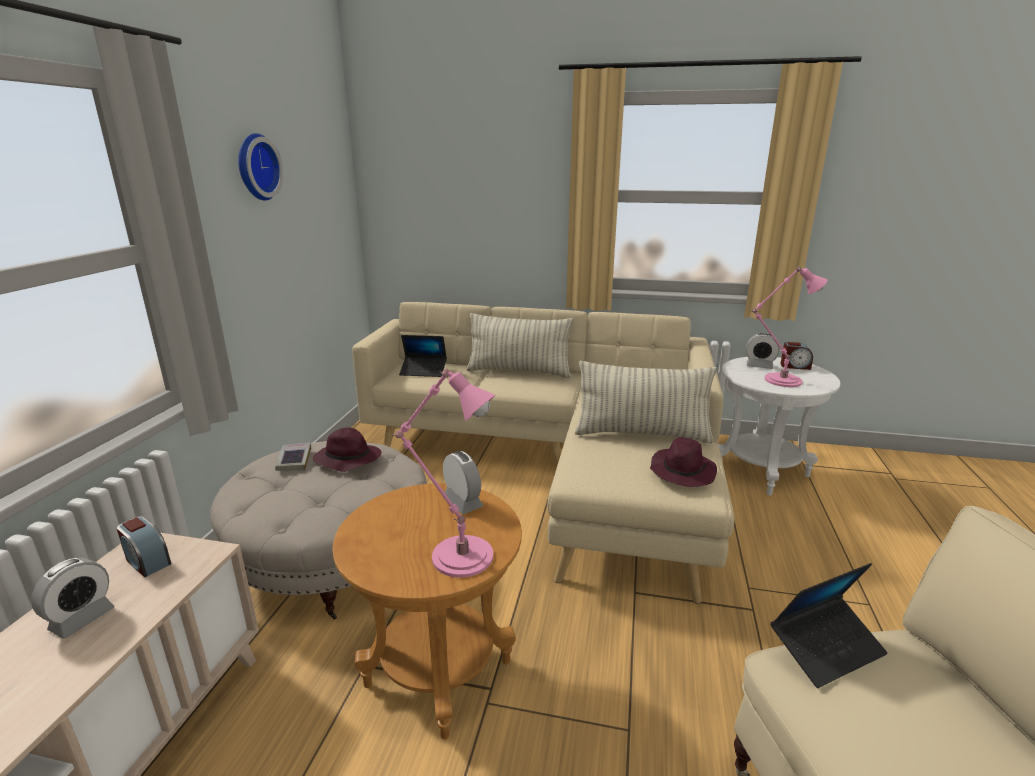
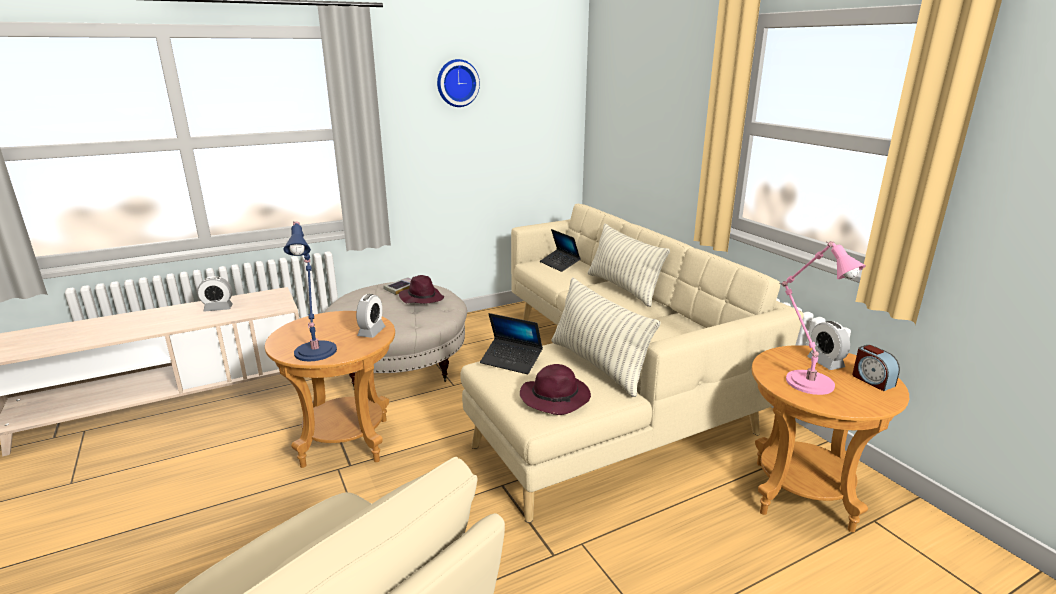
camera: 50 degrees right, 0 degrees up
(147, 561) = (265, 299): alarm clock -> none
(458, 554) = (316, 350): pink table lamp -> blue table lamp
(761, 471) = (802, 494): white side table -> brown side table
(826, 647) = (358, 508): laptop -> laptop (511, 361)

